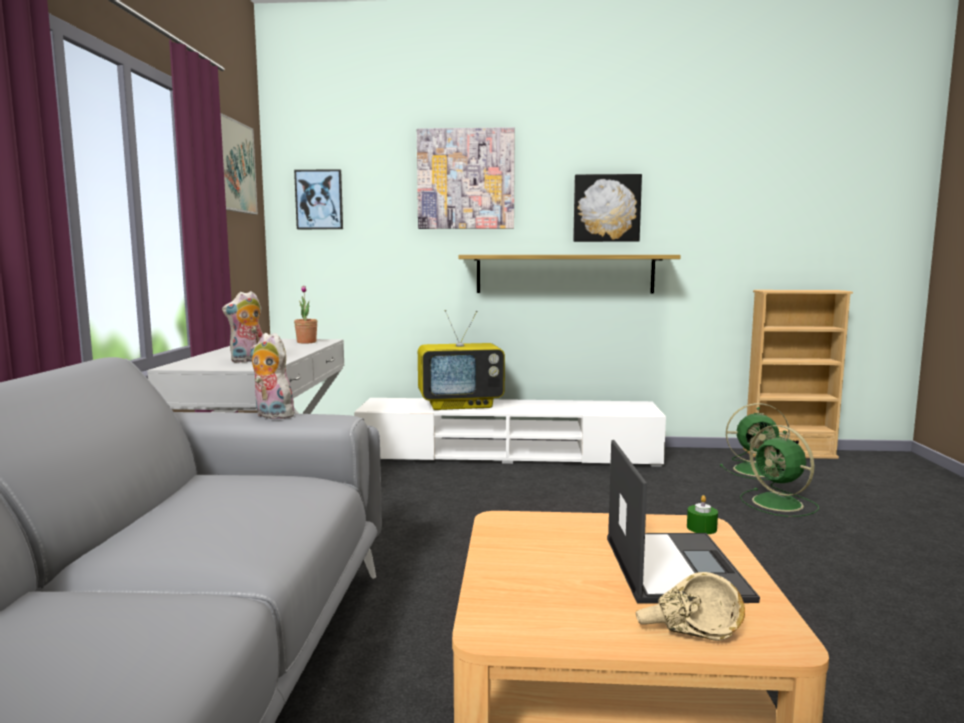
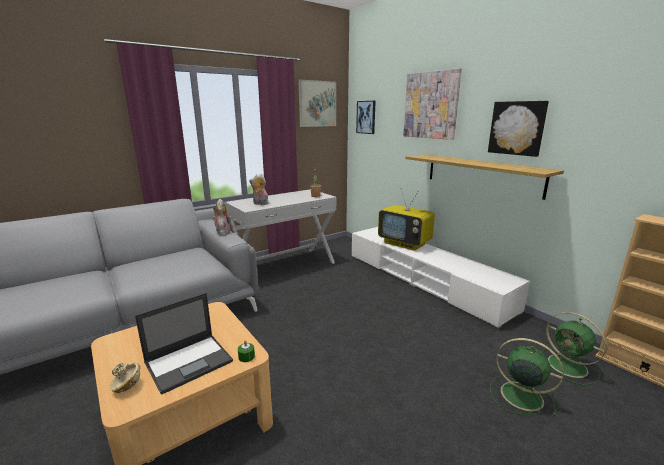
camera: 50 degrees right, 10 degrees up
(779, 504) = (519, 395): green fan -> green fan turned 105 degrees clockwise

